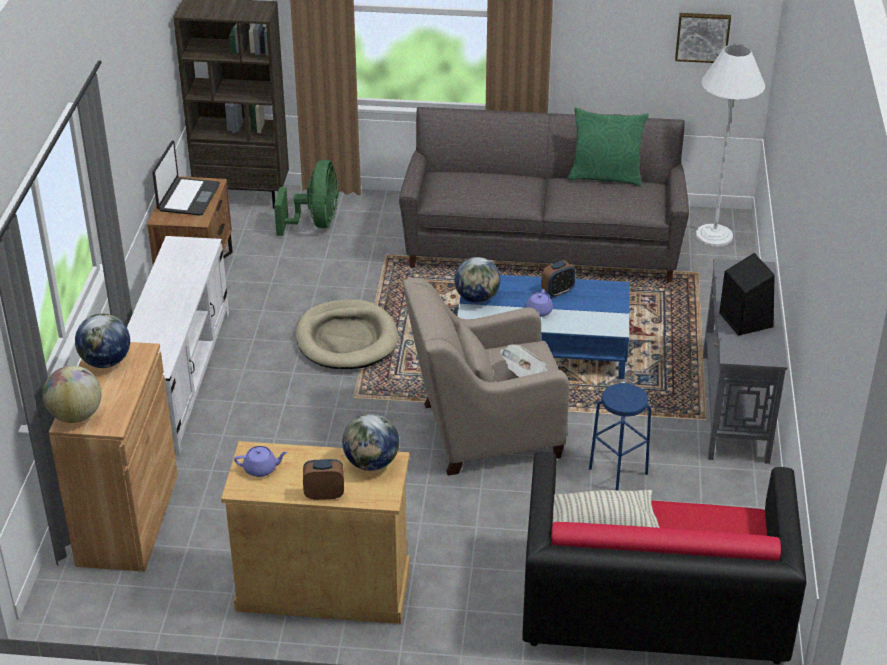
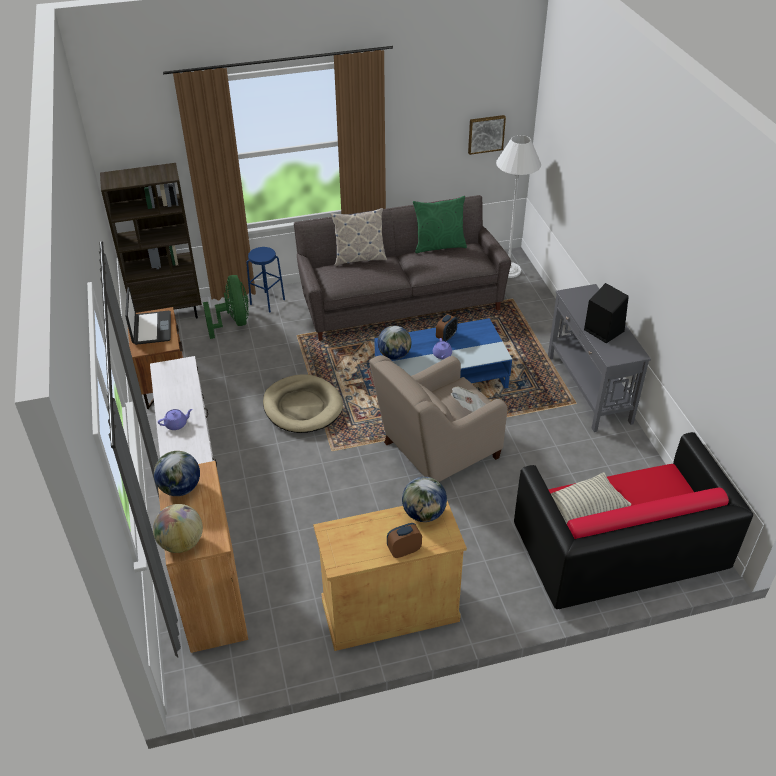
camera: 20 degrees left, 5 degrees up
(261, 469) = (344, 543): purple teapot -> purple teapot (176, 424)
(491, 171) = (359, 258): none -> pillow
(618, 471) = (541, 457): blue stool -> blue stool (267, 301)

